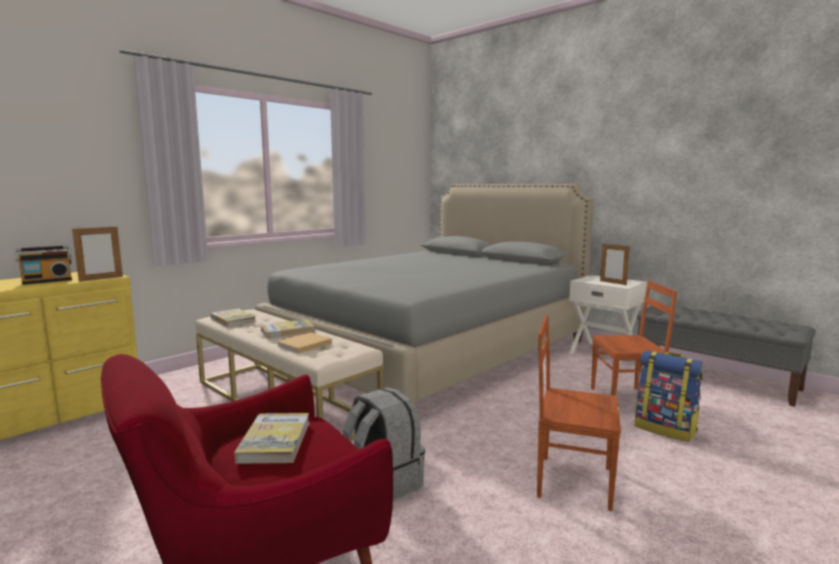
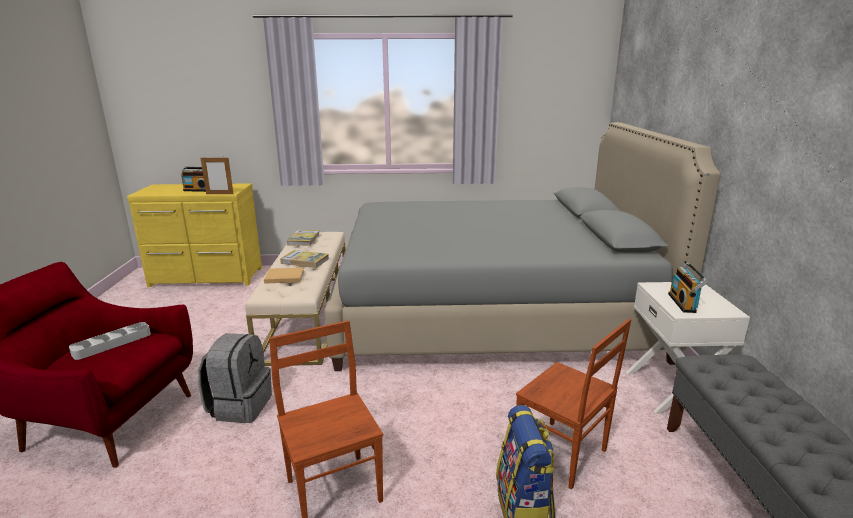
camera: 45 degrees right, 10 degrees up
(275, 441) = (112, 344): book -> grey tray
(613, 283) = (684, 303): picture frame -> radio

